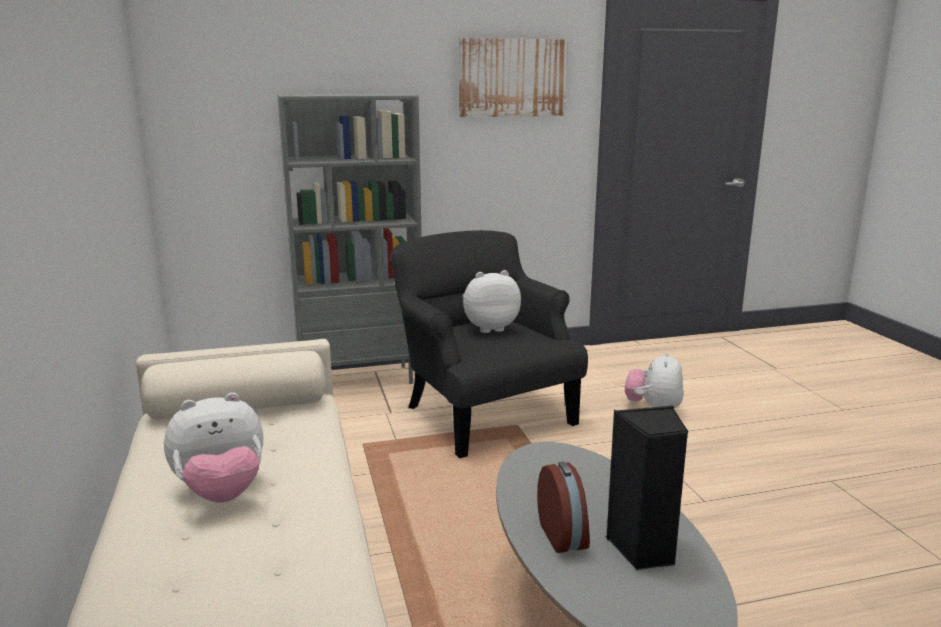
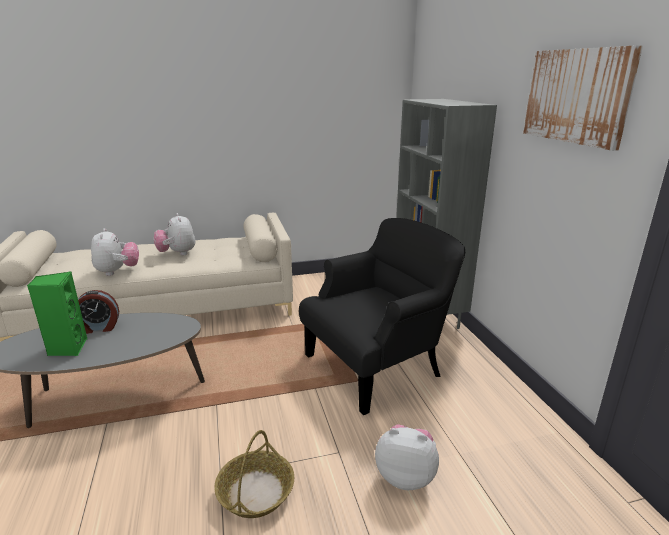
camera: 90 degrees right, 5 degrees up
(489, 328) = (381, 303): plush toy -> plush toy (117, 272)
(642, 550) = (67, 348): black speaker -> green speaker
(712, 478) = (255, 491): none -> basket

